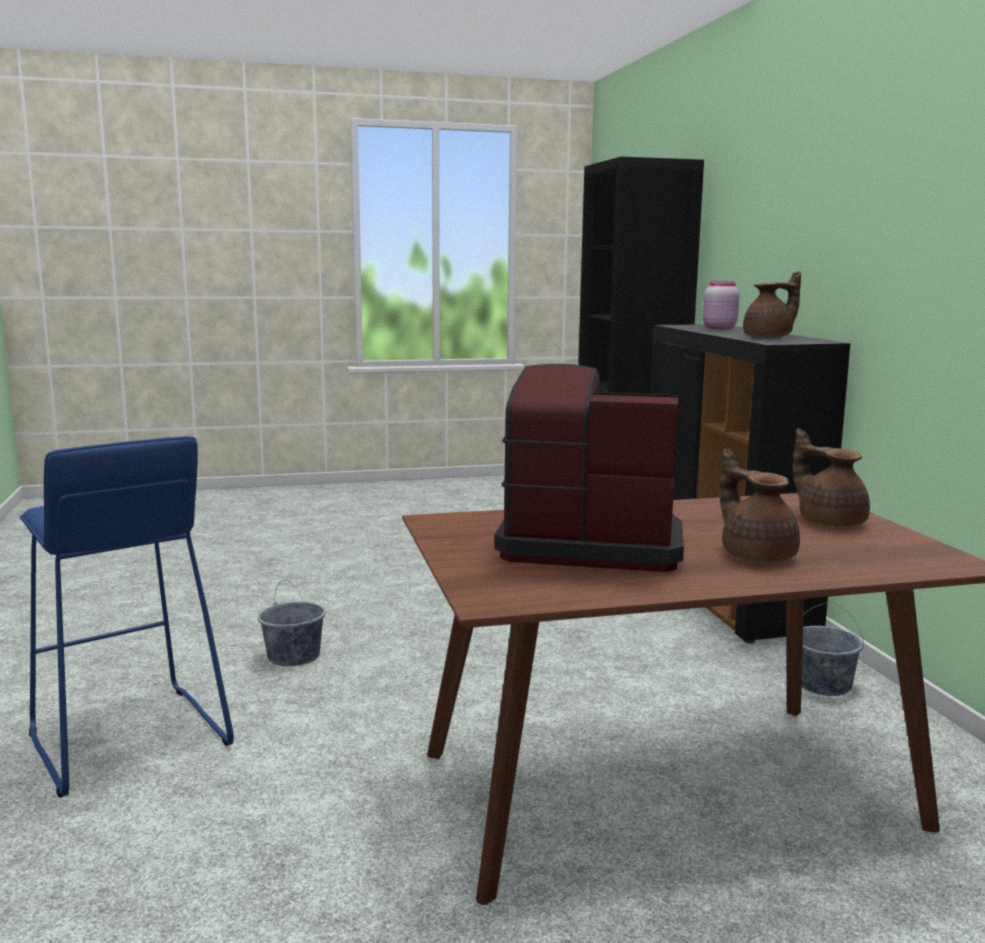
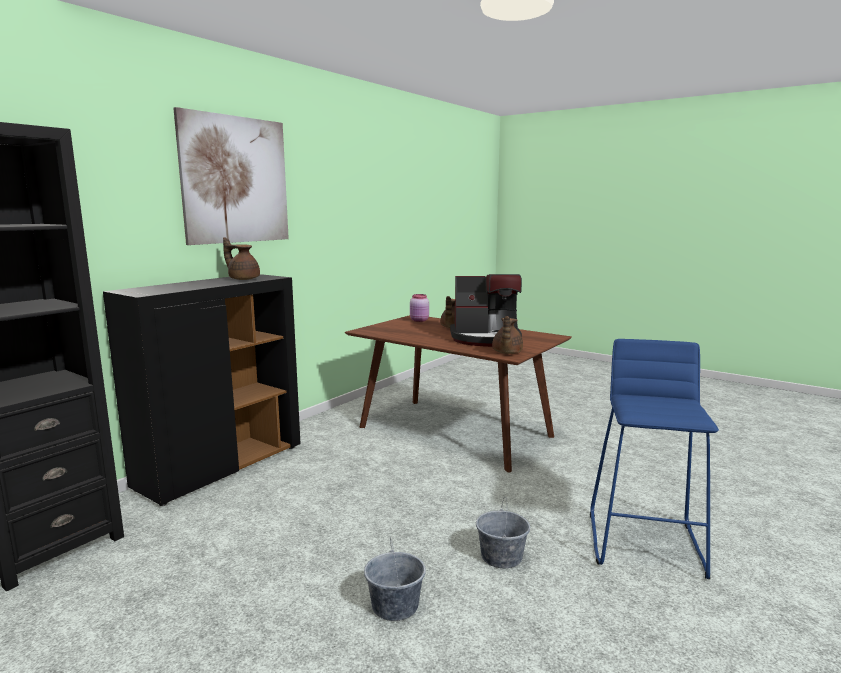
camera: 130 degrees left, 0 degrees up
(588, 544) = (486, 339): coffee machine -> coffee machine turned 60 degrees counterclockwise
(718, 328) = (168, 287): pink jar -> pink jar (419, 320)
(822, 684) = (326, 427): grey bucket -> grey bucket (395, 606)
(829, 521) = (393, 326): brown teapot -> brown teapot (506, 352)
(857, 175) = (235, 180): none -> picture

